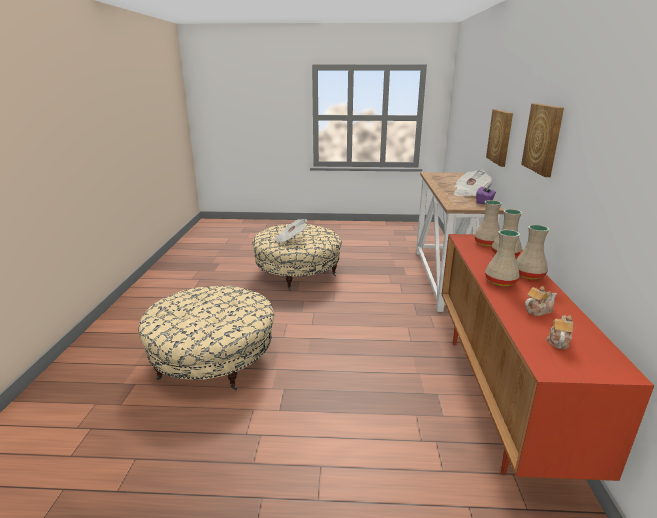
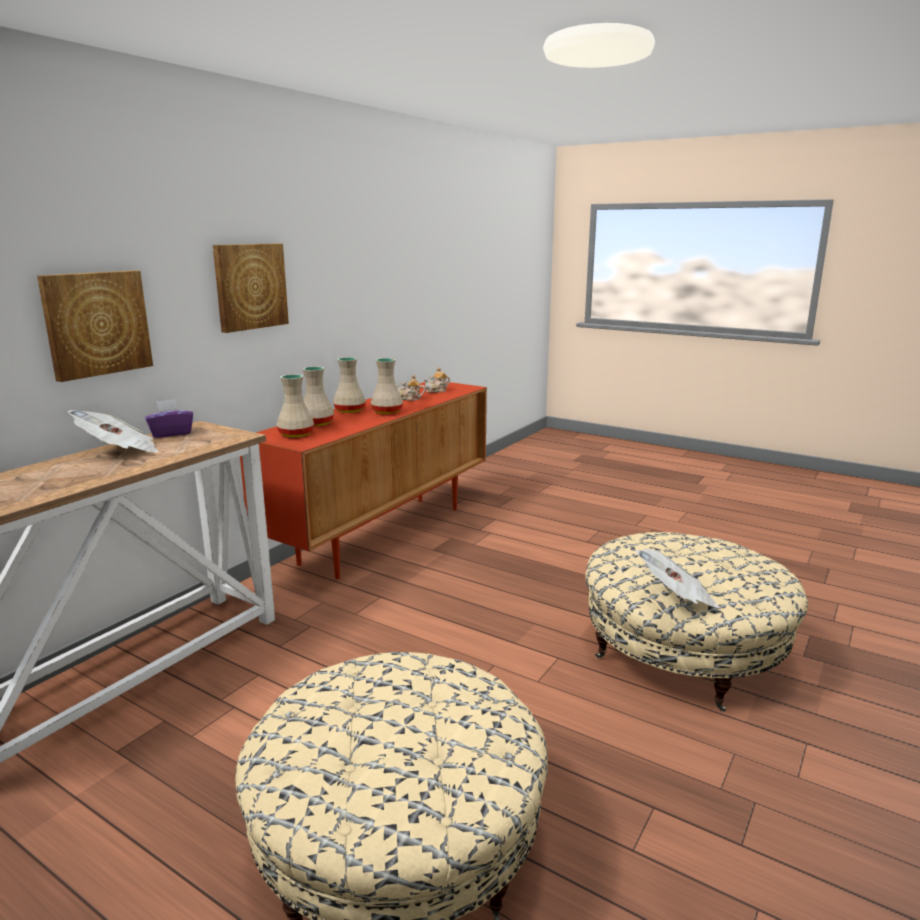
camera: 150 degrees left, 5 degrees down
(290, 239) = (436, 702): newspaper -> newspaper (675, 597)

